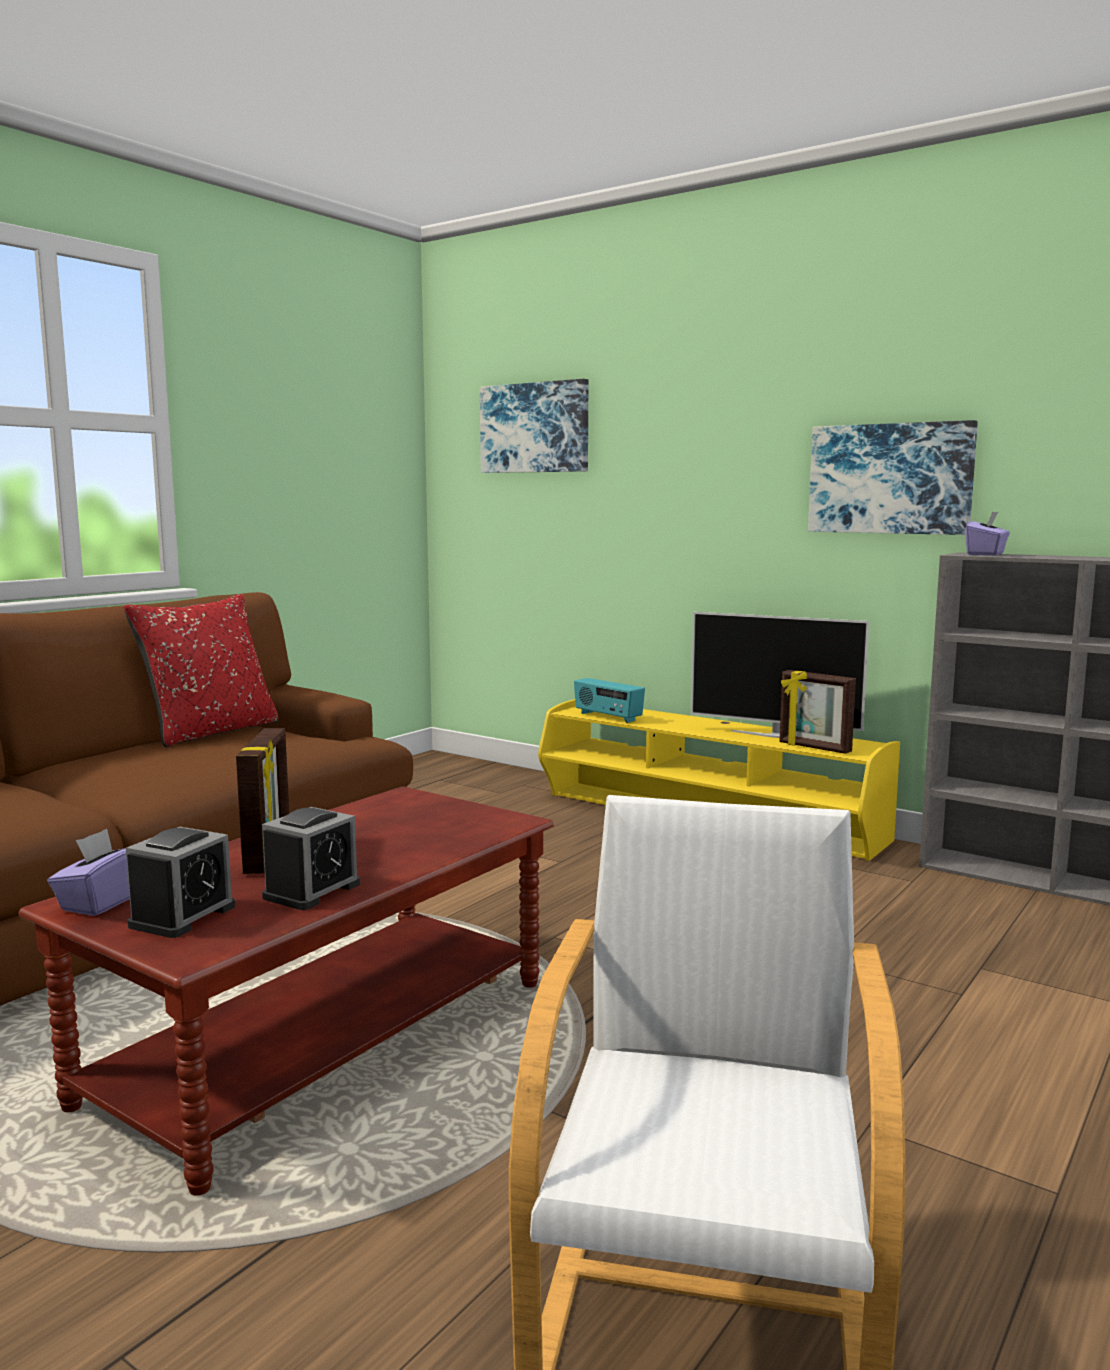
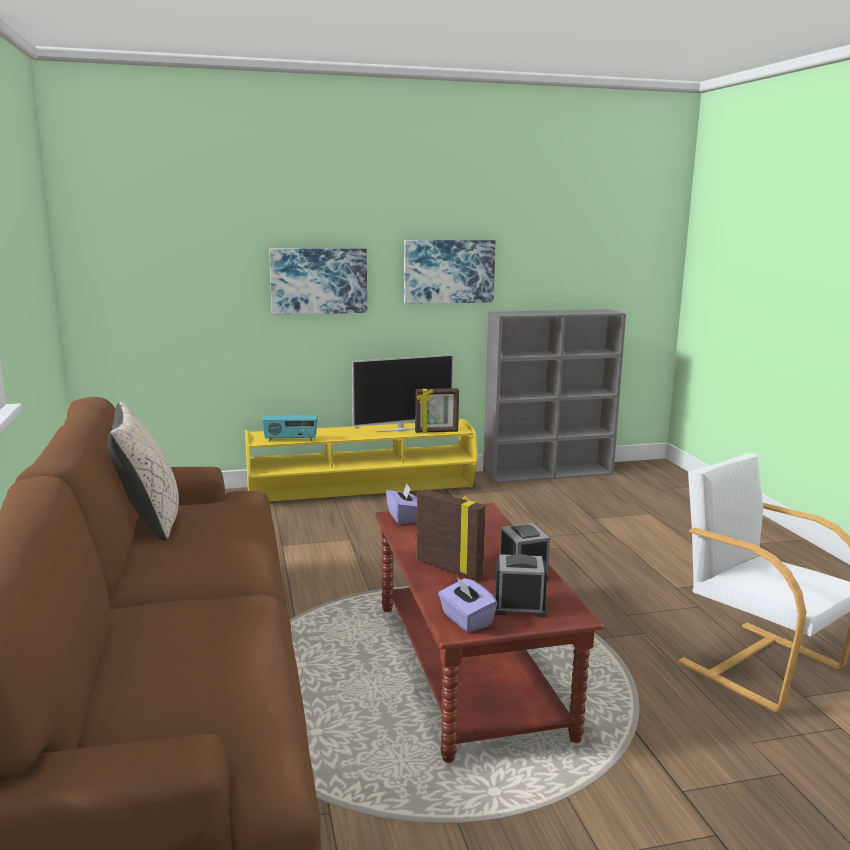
camera: 50 degrees left, 5 degrees up
(183, 916) = (519, 606): alarm clock -> alarm clock turned 60 degrees counterclockwise
(211, 732) = (149, 521): red pillow -> beige pillow
(535, 428) = (179, 231): picture -> picture (318, 281)
(986, 554) = (512, 313): purple tissue box -> purple tissue box (404, 517)

